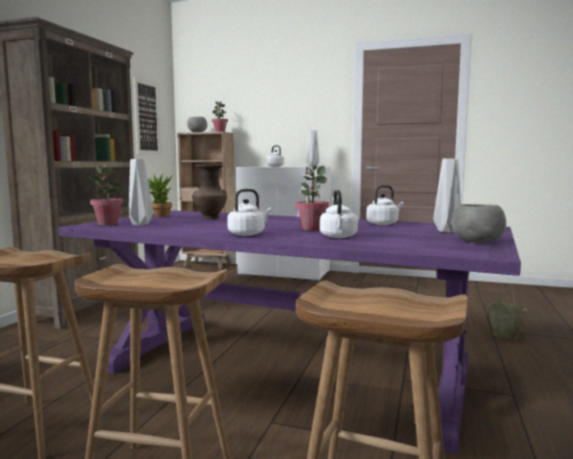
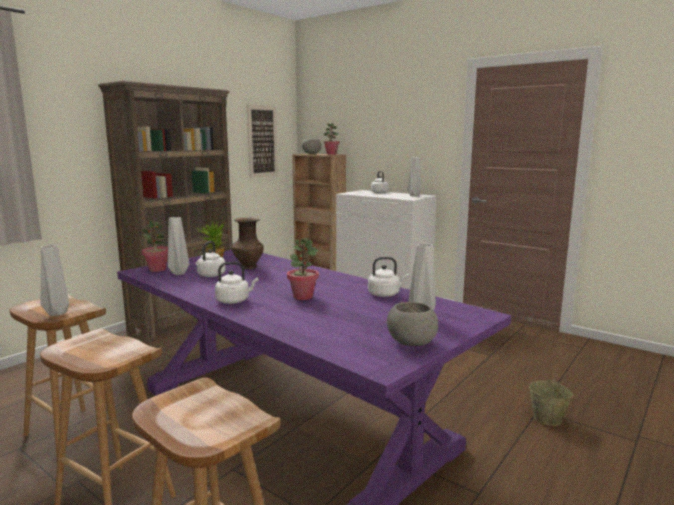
camera: 20 degrees right, 5 degrees up
(31, 260) = (57, 313): none -> grey vase
(338, 237) = (301, 315): white kettle -> white kettle (210, 275)

